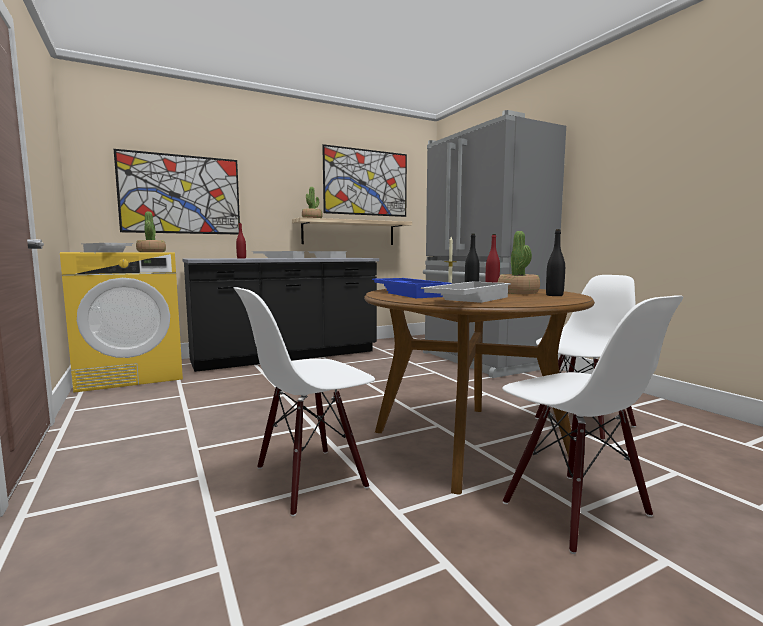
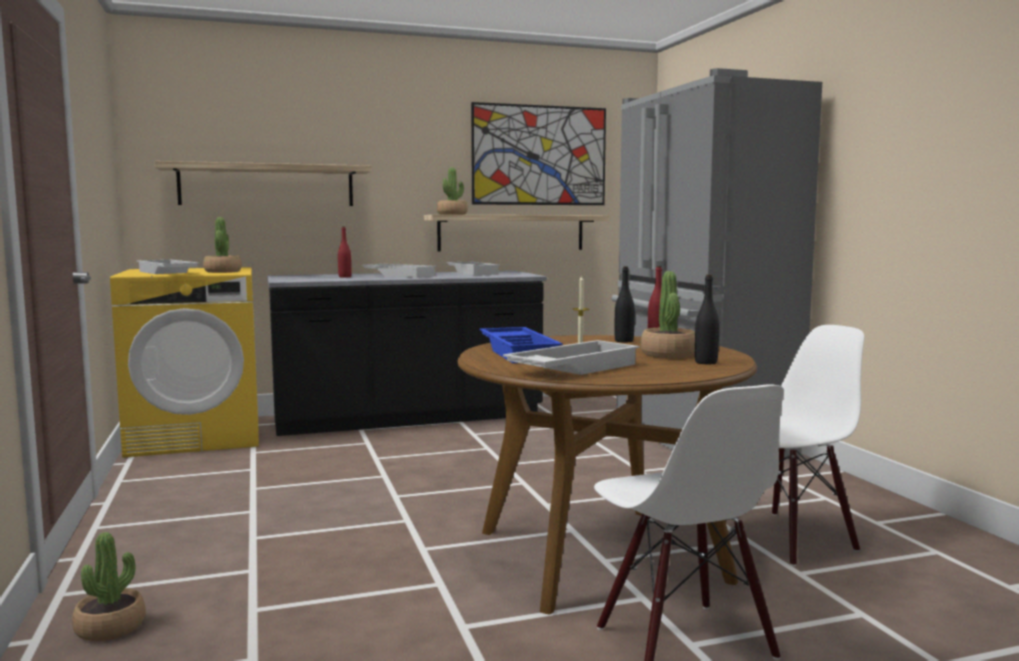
camera: 10 degrees right, 0 degrees up
(75, 547) = (110, 628): none -> potted plant
(181, 194) = (267, 185): picture -> shelf
(310, 478) = (376, 582): white chair -> none

